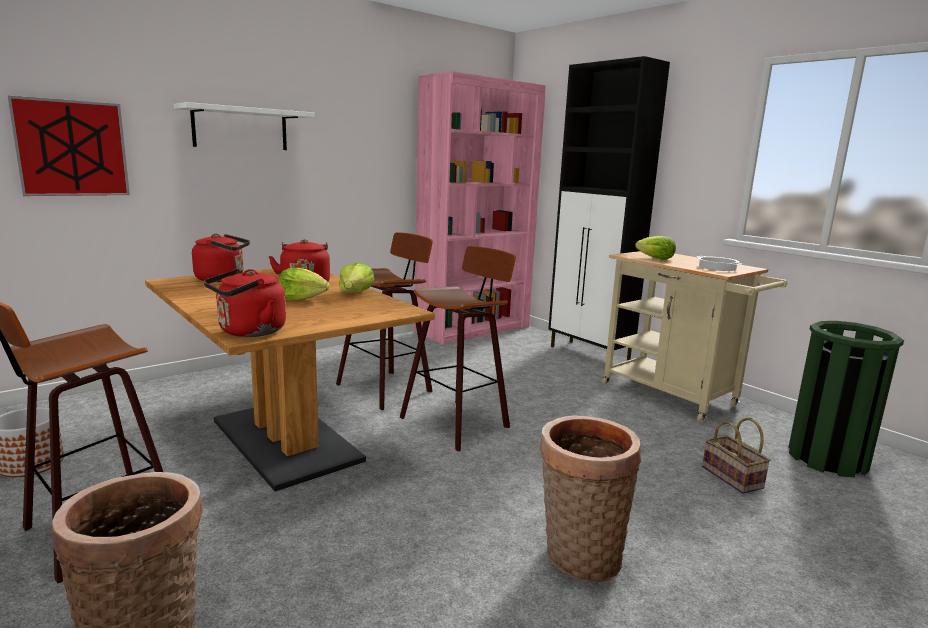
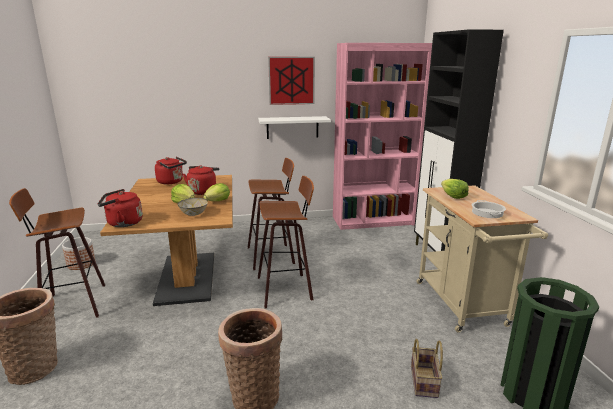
camera: 30 degrees right, 5 degrees up
(72, 148) = (124, 105): picture -> picture (291, 80)
(240, 128) = (212, 88): white shelf -> white shelf (292, 127)
(350, 309) = (193, 214): none -> bowl

